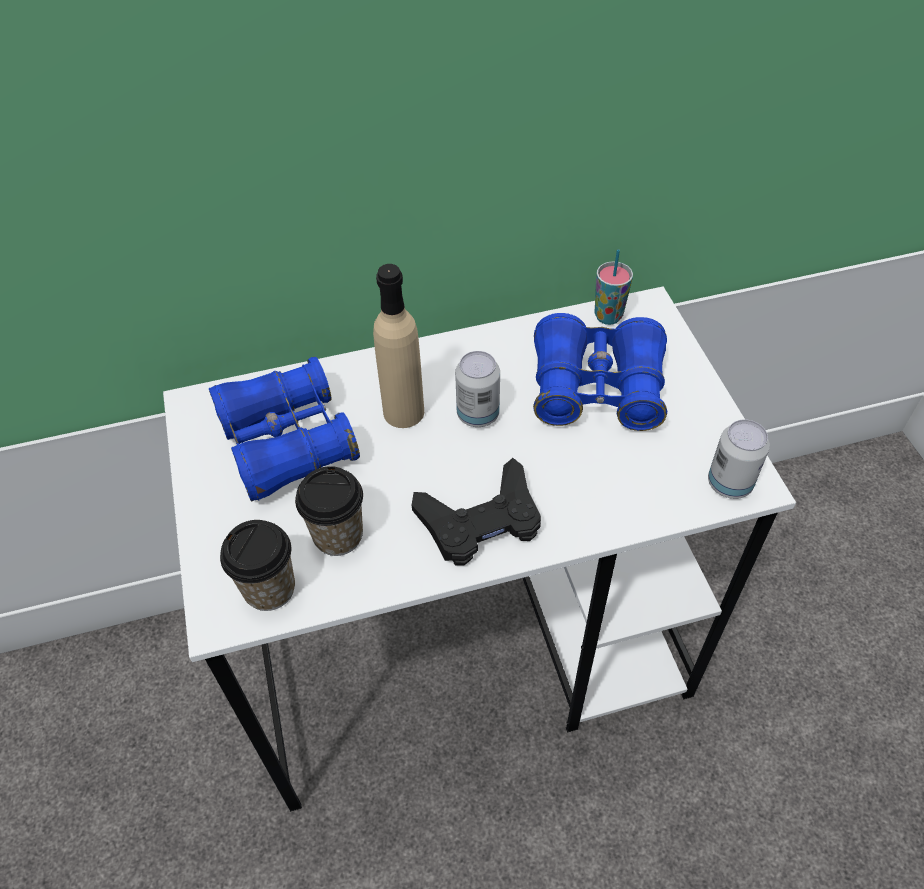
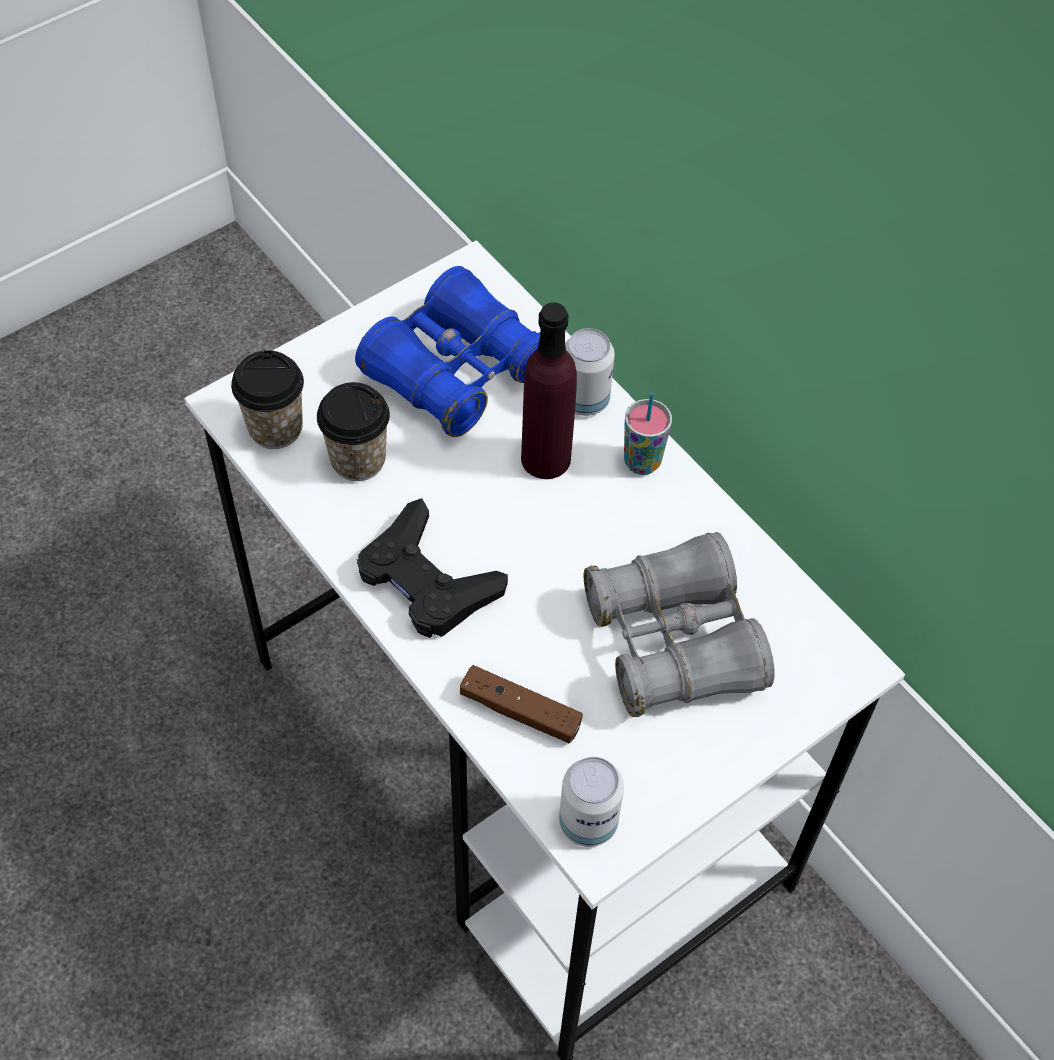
camera: 65 degrees right, 5 degrees up
(403, 412) = (546, 458): beige bottle -> purple bottle
(478, 414) = (575, 530): can -> can (584, 400)
(597, 389) = (674, 641): blue binoculars -> grey binoculars
(608, 316) = (808, 622): cup -> cup (642, 462)
(624, 496) = (520, 711): none -> brown game controller

